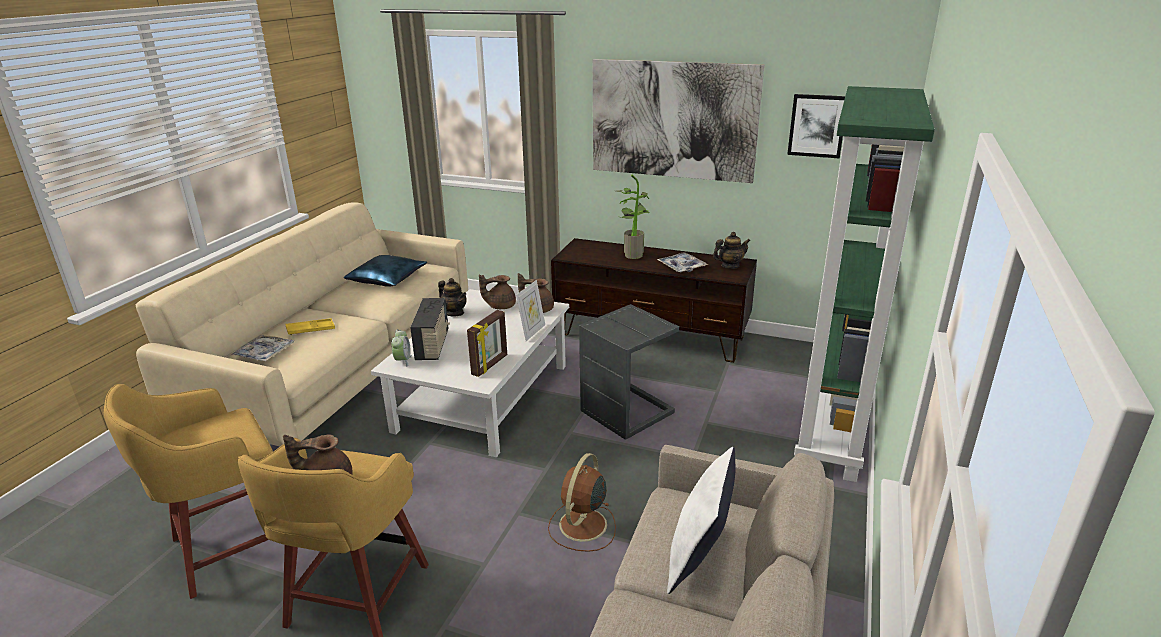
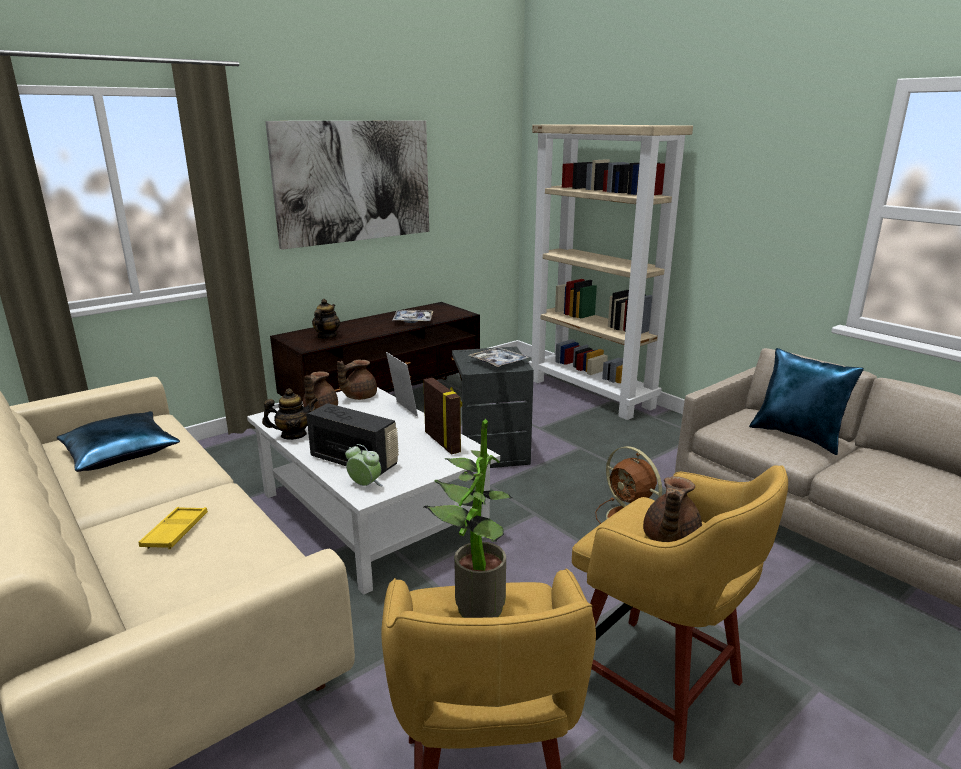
camera: 60 degrees left, 5 degrees down
(264, 353) = (186, 583): tray -> tray (498, 362)
(632, 254) = (355, 327): potted plant -> potted plant (472, 606)
(698, 558) = (798, 436): white pillow -> blue pillow
(730, 266) = (438, 309): teapot -> teapot (326, 336)
(817, 125) = (465, 172): picture -> none
(832, 428) = (592, 393): green bookcase -> beige bookcase

